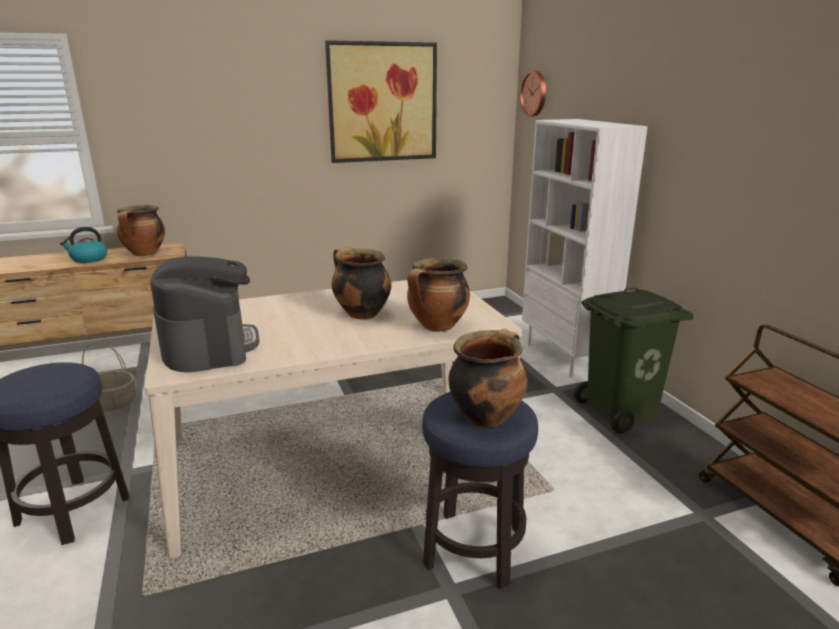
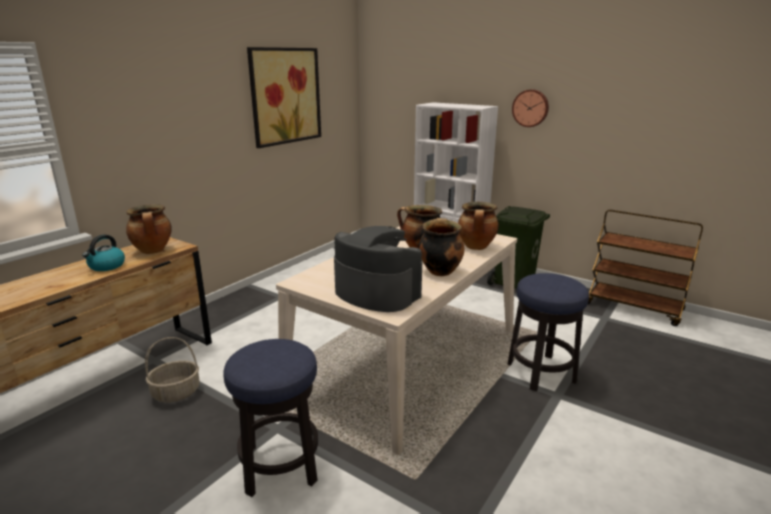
camera: 35 degrees left, 0 degrees up
(486, 416) = (561, 285): cooking pot -> cooking pot (439, 271)
(534, 93) = (381, 85): wall clock -> wall clock (530, 108)

